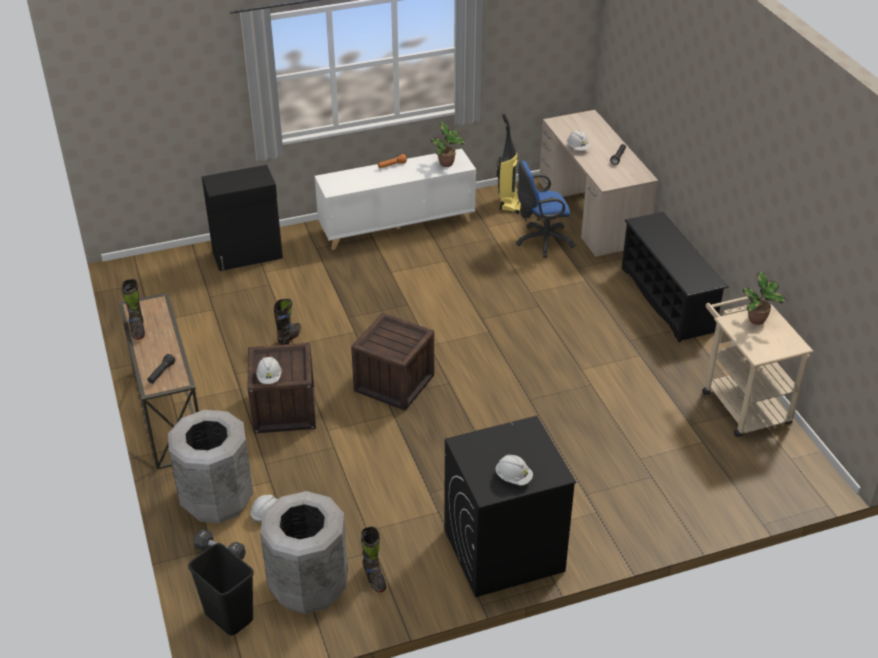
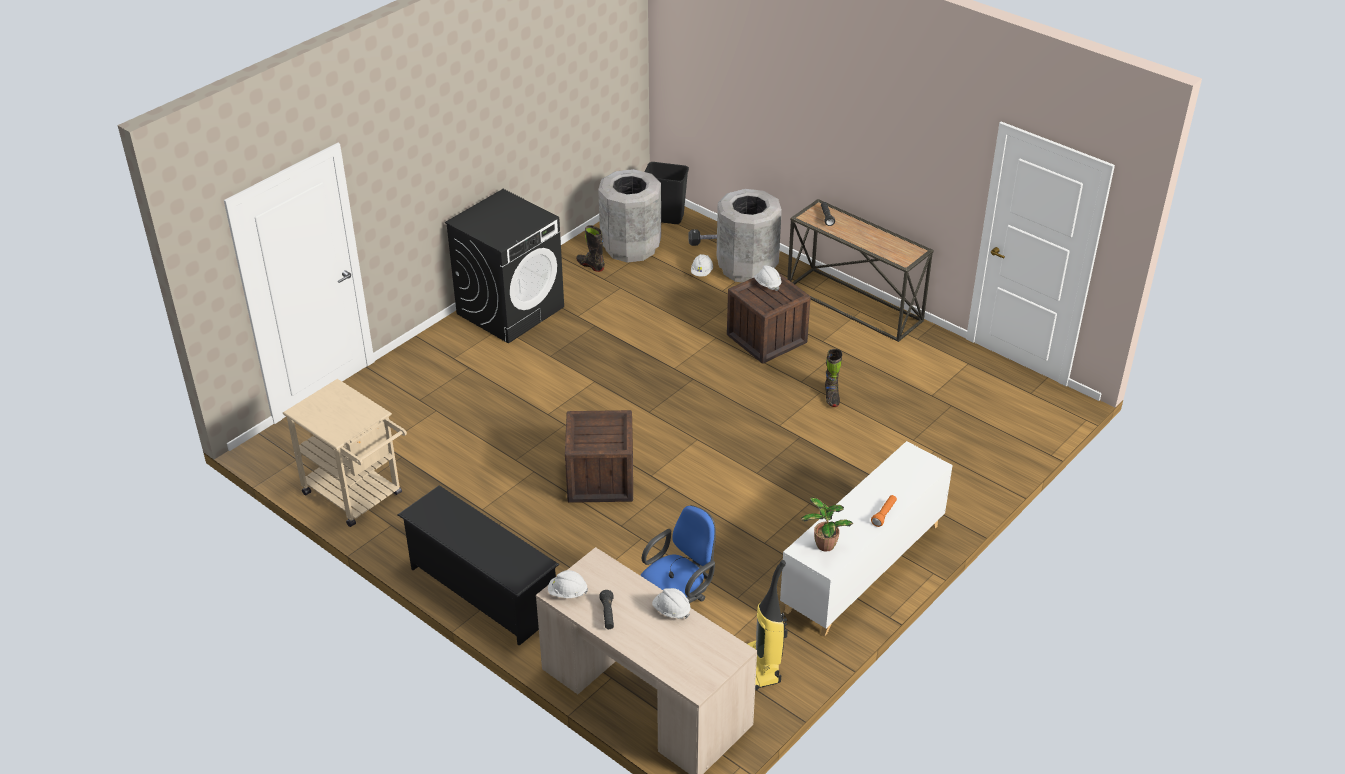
camera: 150 degrees right, 0 degrees up
(137, 329) = (887, 237): black boot -> none
(248, 255) = (973, 462): black cabinet -> none
(394, 383) = (697, 393): crate -> crate (600, 480)
(513, 477) = (491, 210): white hard hat -> white hard hat (567, 592)
(757, 320) = (346, 423): potted plant -> none

